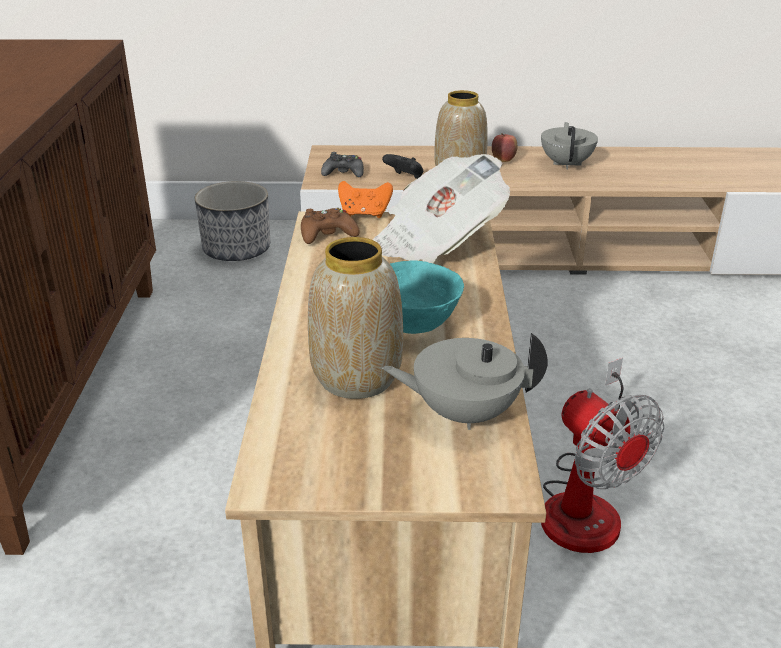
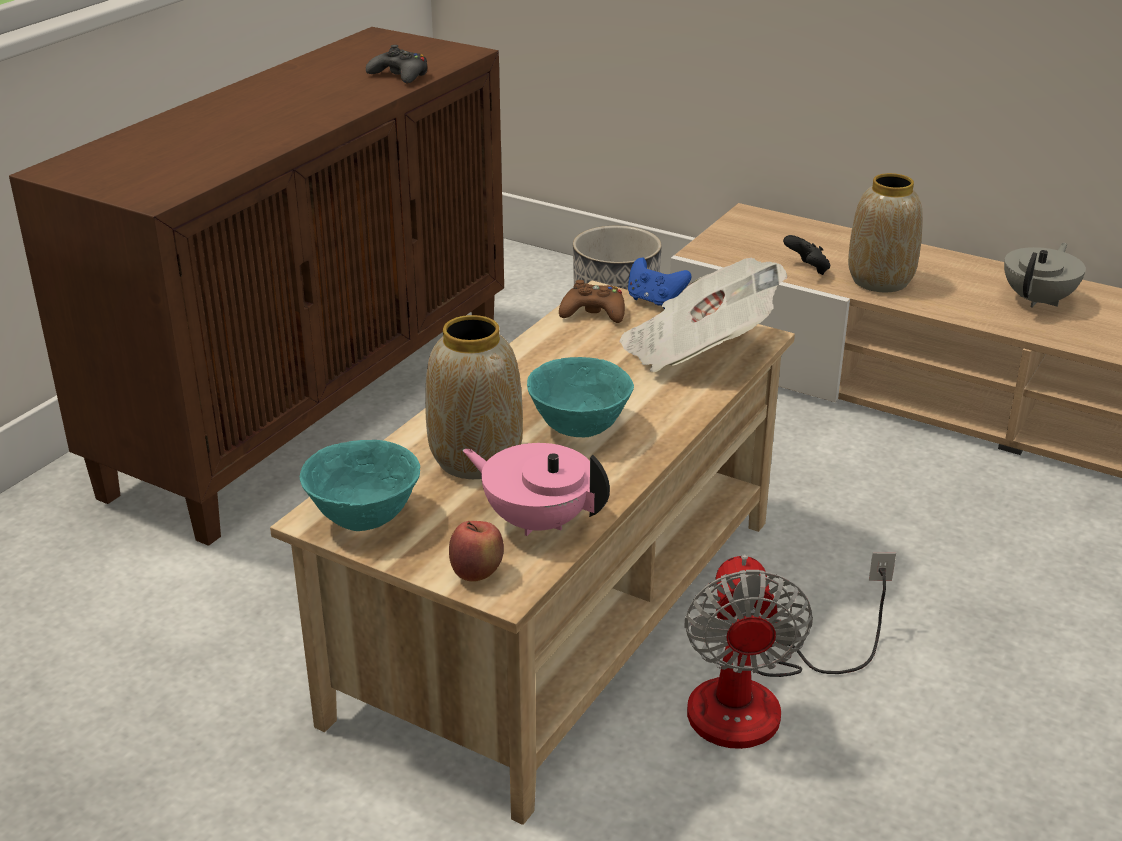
camera: 30 degrees right, 0 degrees up
(310, 466) = (363, 518): none -> turquoise bowl
(343, 173) = (741, 246): black game controller -> black game controller (400, 75)
(365, 214) = (655, 301): orange game controller -> blue game controller
(464, 413) = (537, 521): grey teapot -> pink teapot
(503, 161) = (957, 276): apple -> apple (477, 574)

